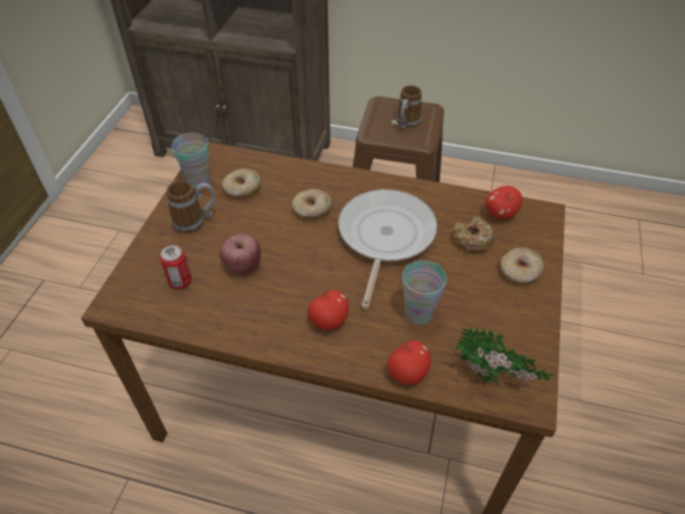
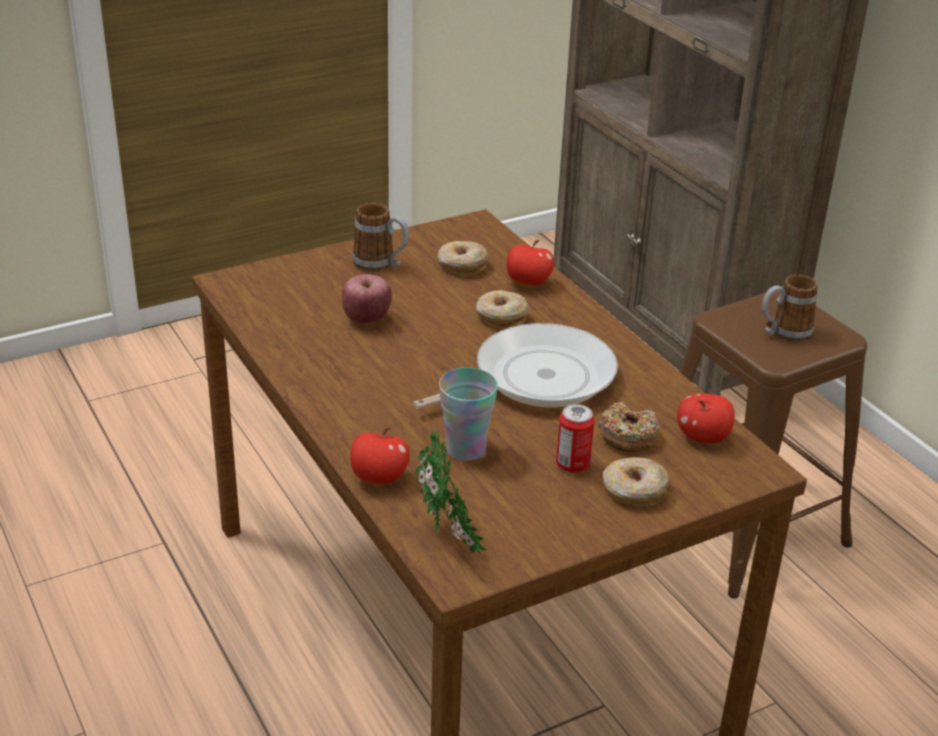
camera: 45 degrees right, 15 degrees down
(180, 282) = (299, 298): can -> can (572, 465)
(198, 181) = (431, 238): cup -> none
(328, 321) = (374, 400): apple -> apple (528, 283)

